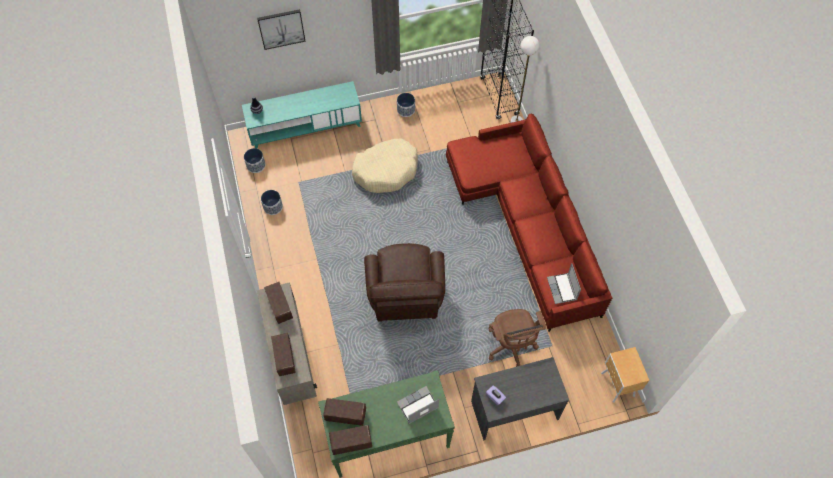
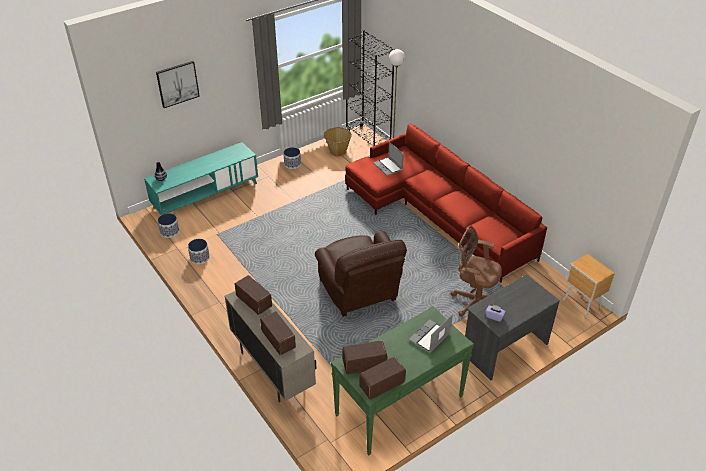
camera: 20 degrees left, 20 degrees down
(386, 170) = (295, 207): beige dog bed -> none
(460, 104) = (337, 151): none -> basket
(511, 346) = (474, 302): brown office chair -> brown office chair turned 150 degrees clockwise
(562, 289) = (501, 235): laptop -> laptop (388, 167)

